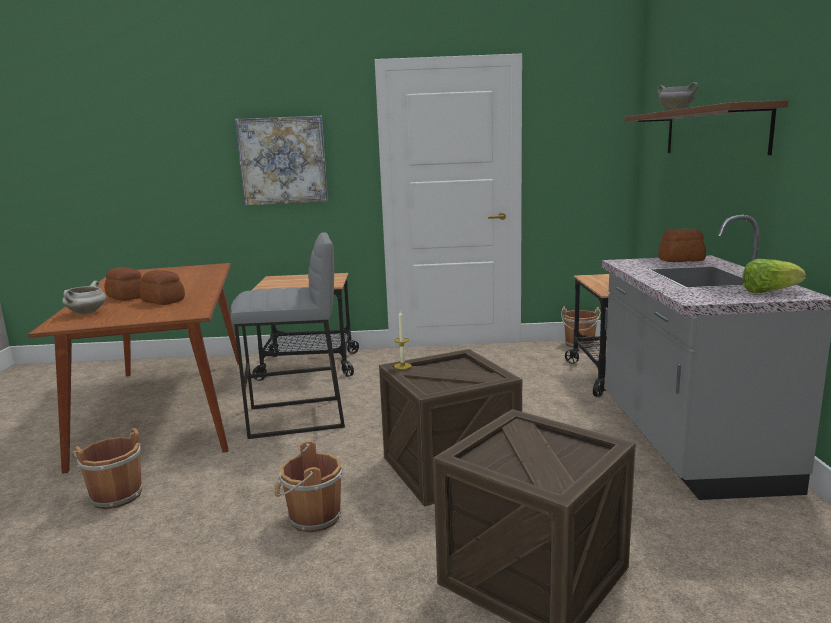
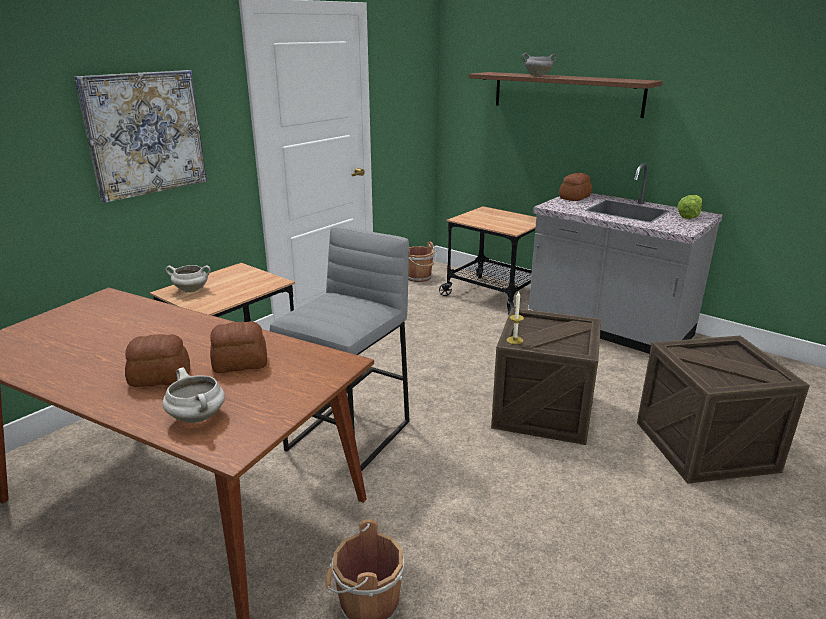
camera: 50 degrees left, 10 degrees up
(284, 279) = (192, 290): none -> white cooking pot
(312, 518) = (550, 499): brown bucket -> none

